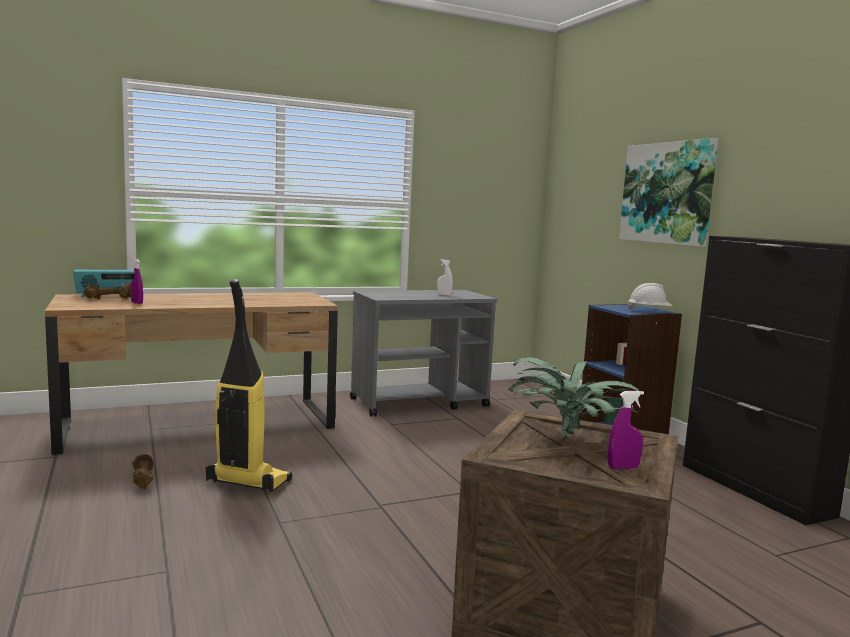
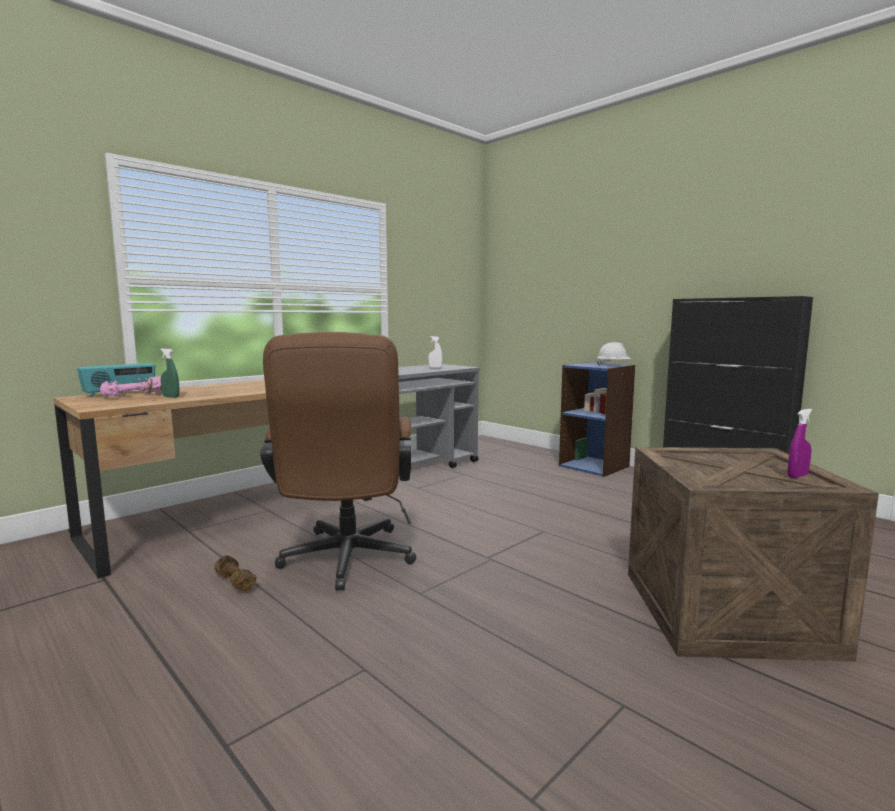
camera: 20 degrees left, 0 degrees up
(112, 299) = (134, 396): brown dumbbell -> pink dumbbell
(137, 303) = (171, 397): purple spray bottle -> green spray bottle
(247, 482) = (346, 562): vacuum cleaner -> brown office chair
(569, 438) = (718, 461): potted plant -> none
(667, 193) = (611, 270): picture -> none

